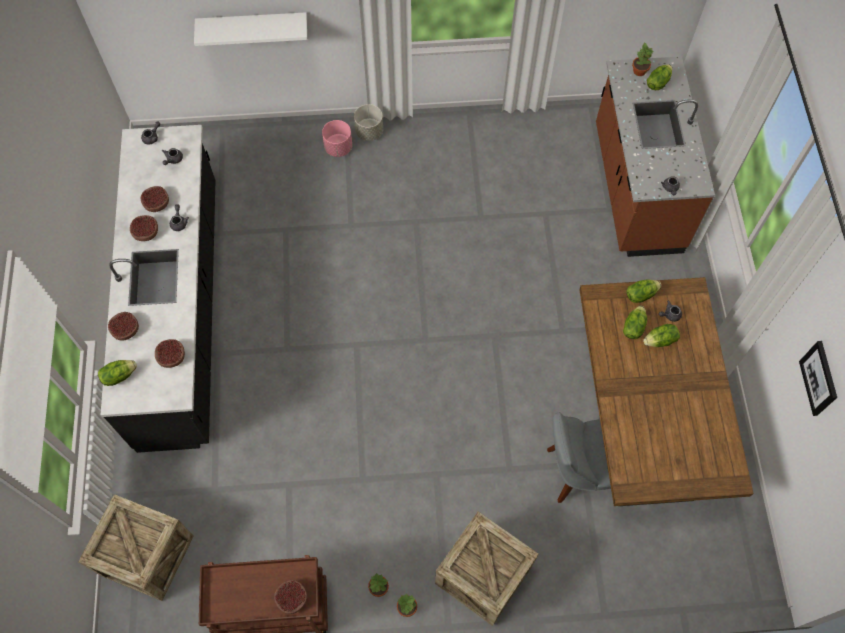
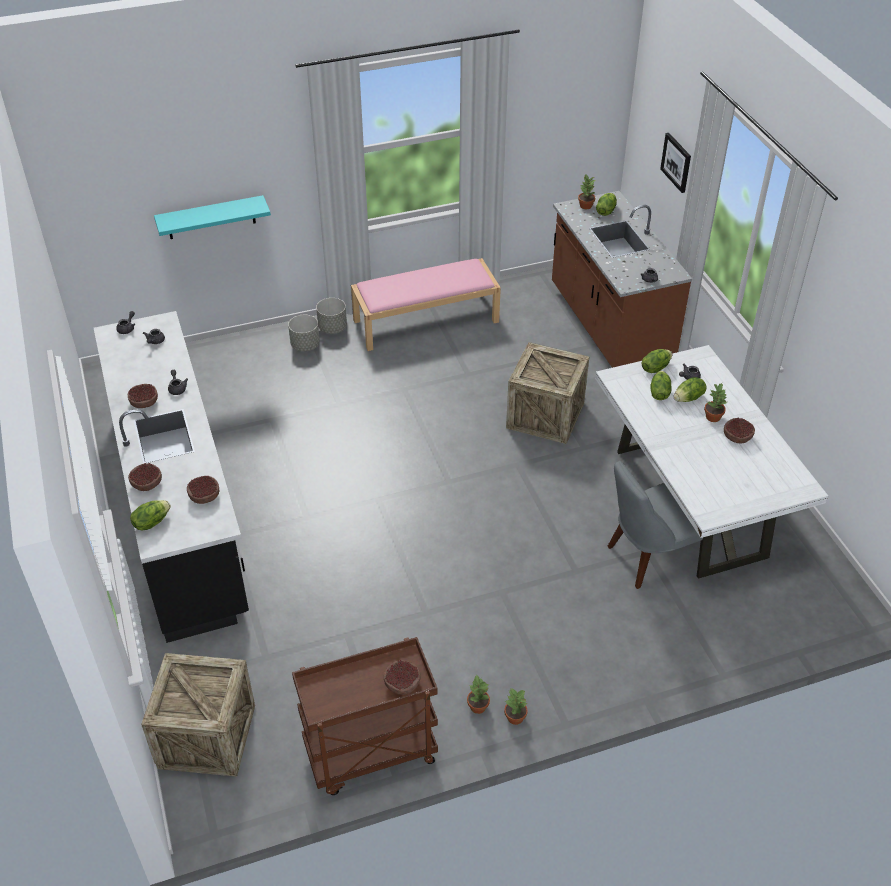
camera: 15 degrees left, 20 degrees down
(157, 203) = (148, 377): bowl -> bowl (737, 436)
(253, 26) = (211, 217): white shelf -> turquoise shelf
(338, 148) = (305, 345): pink planter -> grey planter
(460, 142) = (426, 320): none -> pink bench
(483, 575) = (585, 670): crate -> crate (545, 415)
(640, 418) = (688, 502): brown dining table -> white dining table
(675, 369) = (713, 417): none -> potted plant
(819, 378) = (850, 359): picture -> picture (676, 162)

